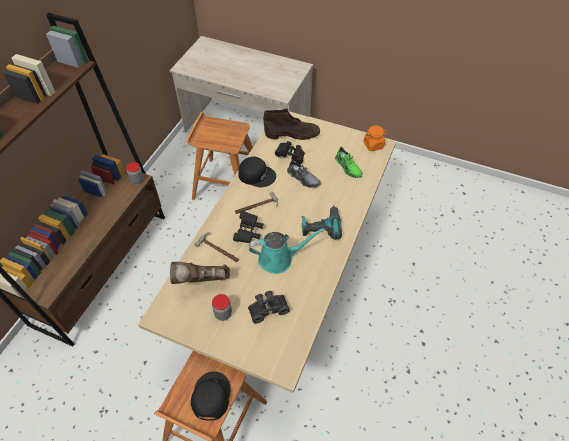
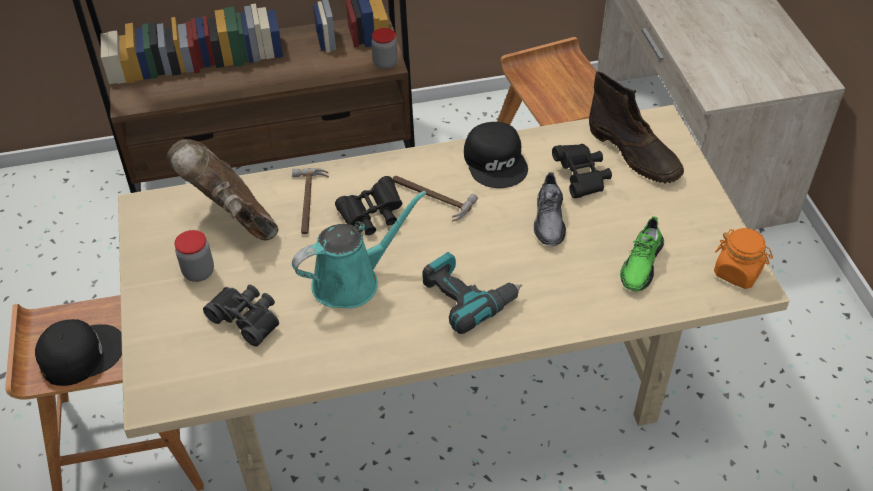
camera: 55 degrees right, 5 degrees down
(279, 259) = (352, 281): turquoise watering can -> turquoise watering can turned 75 degrees counterclockwise

